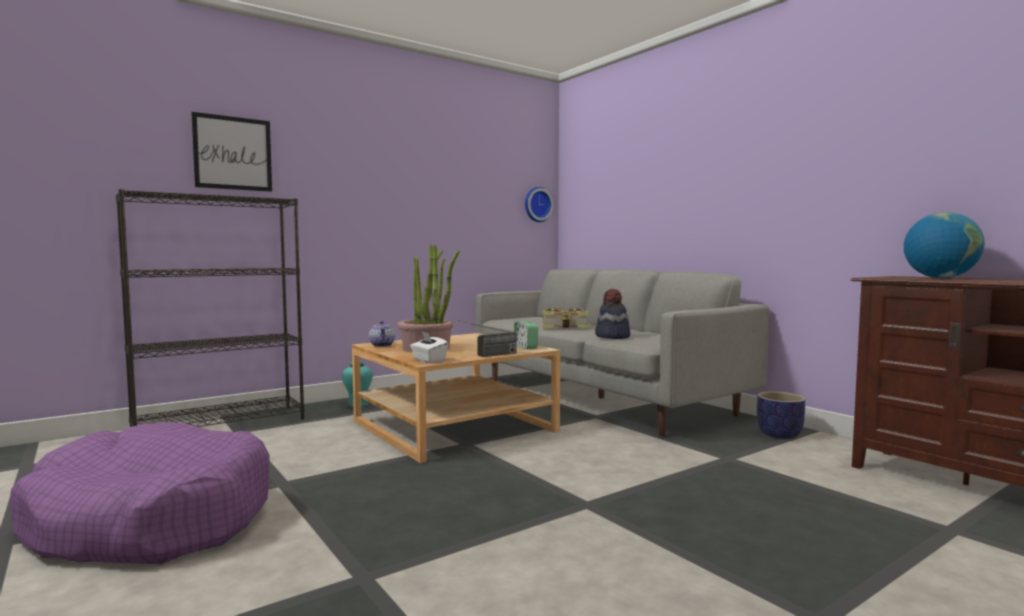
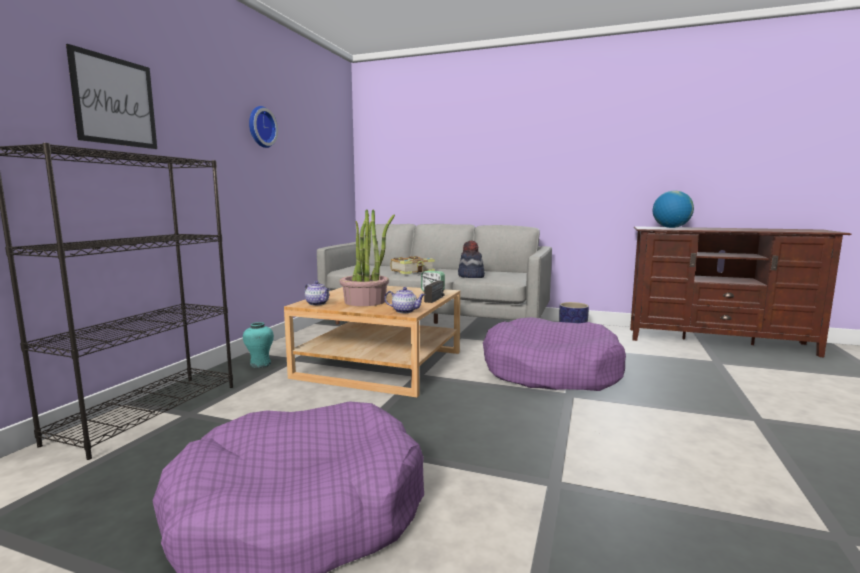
camera: 35 degrees left, 5 degrees up
(428, 360) = (405, 311): white tissue box -> teapot
(537, 204) = (343, 169): wall clock -> wall clock (260, 127)
(622, 475) = (550, 372): none -> purple dog bed

